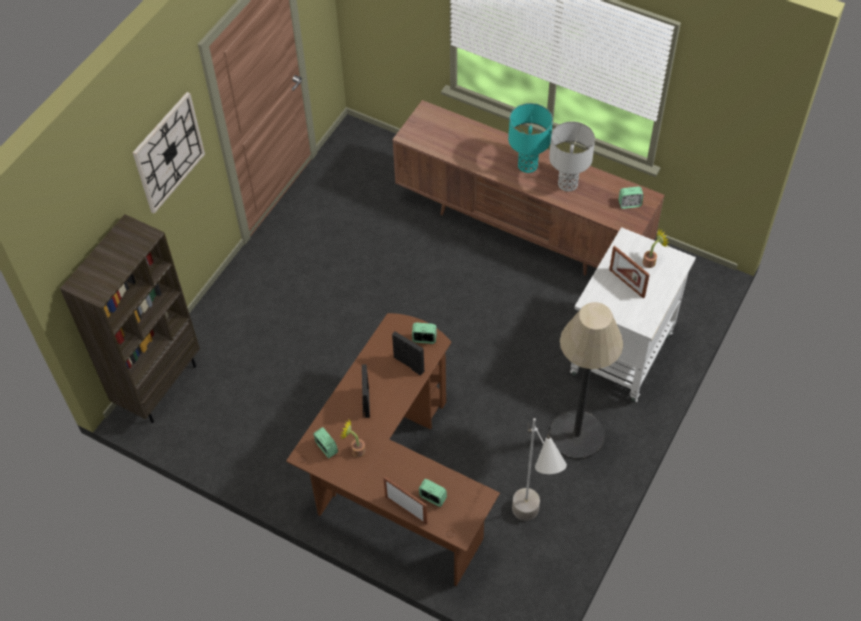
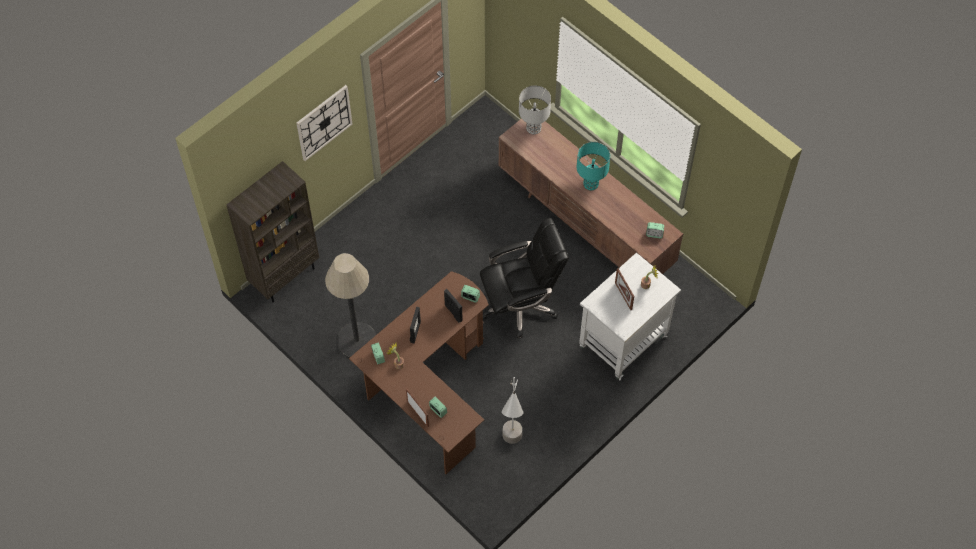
camera: 15 degrees right, 5 degrees up
(477, 344) = (520, 306): none -> black office chair
(568, 184) = (615, 206): white table lamp -> white table lamp (533, 128)
(576, 435) = (567, 392): floor lamp -> floor lamp (356, 340)

